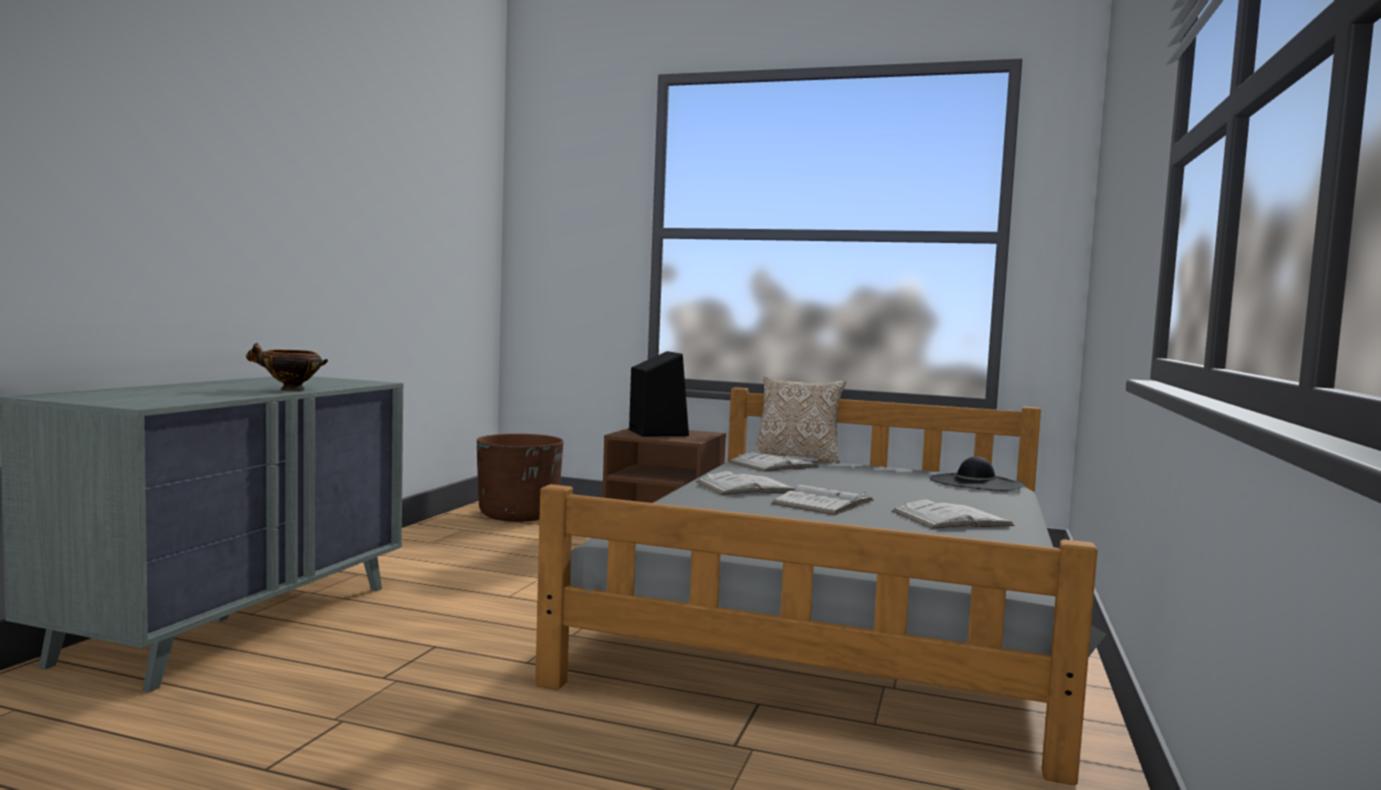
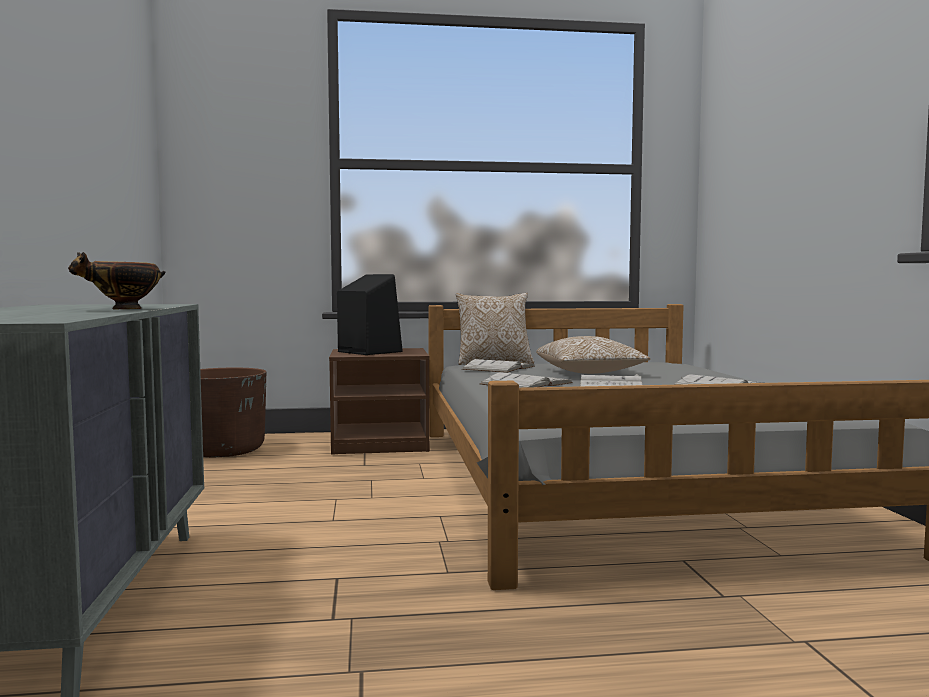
camera: 25 degrees left, 0 degrees up
(852, 482) = (589, 373): none -> pillow
(975, 482) = (663, 364): black hat -> none

